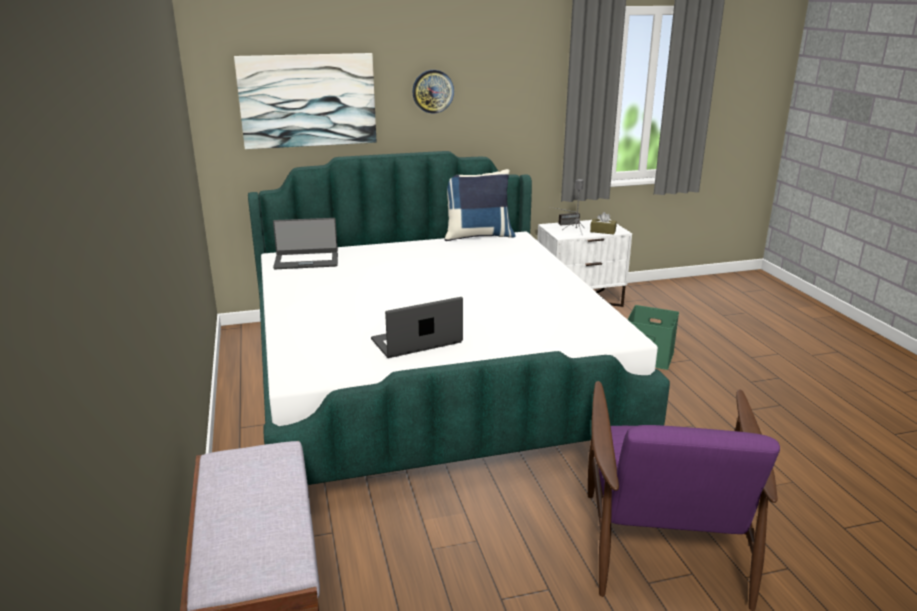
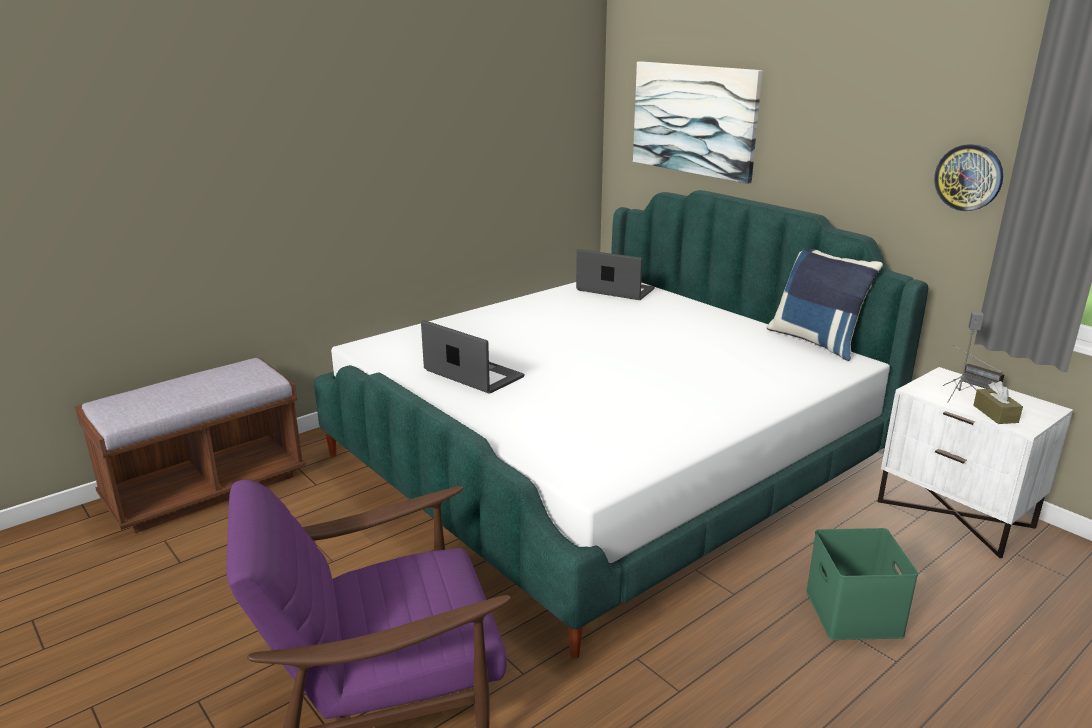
camera: 65 degrees right, 0 degrees up
(306, 261) = (615, 290): laptop -> laptop turned 150 degrees clockwise
(433, 91) = (825, 130): wall clock -> wall clock (968, 177)

